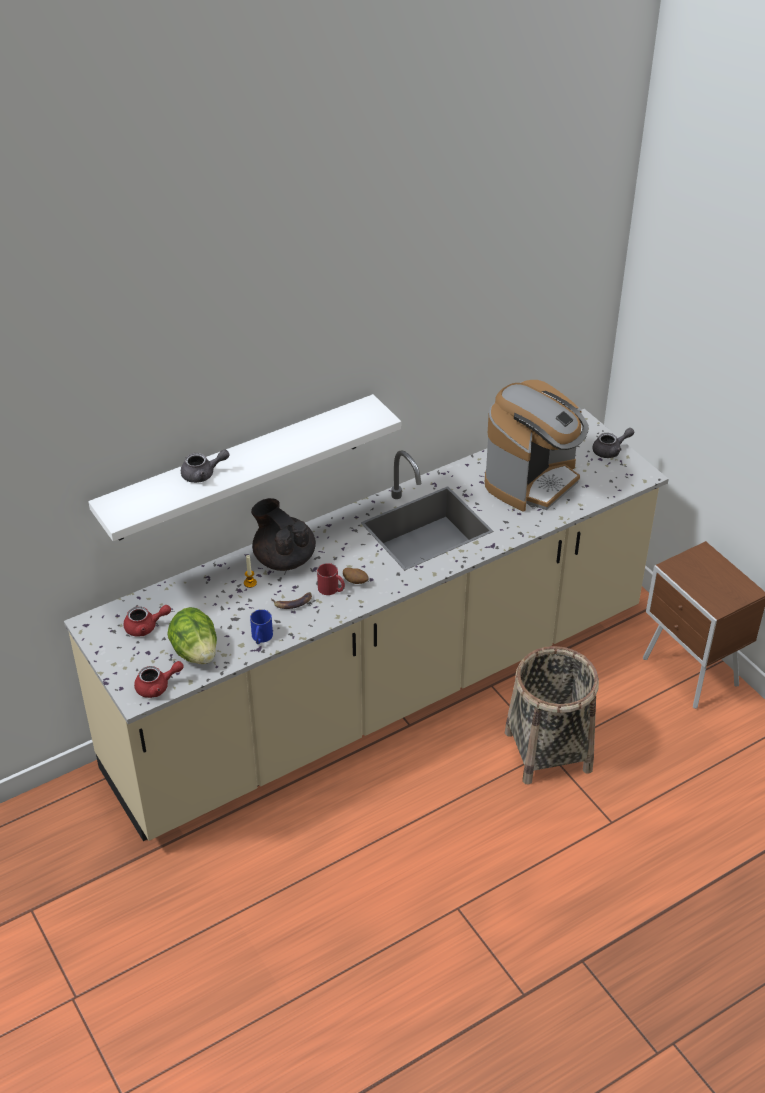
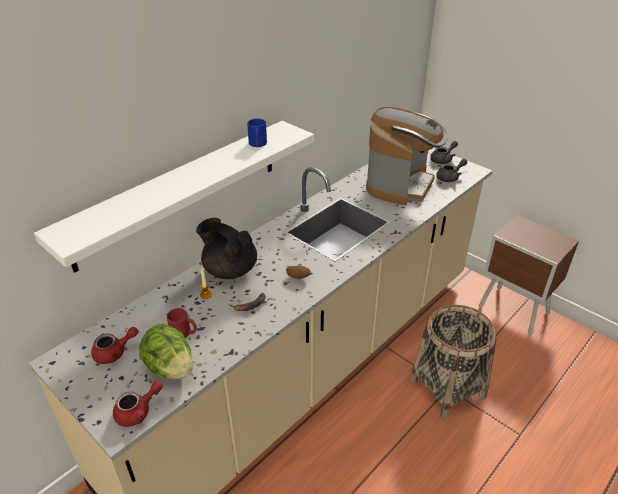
camera: 15 degrees left, 5 degrees down
(203, 474) = (150, 194): grey teapot -> grey teapot (450, 177)
(261, 638) = (230, 341): blue mug -> blue mug (257, 144)
(332, 589) = (280, 287): red mug -> red mug (184, 333)

